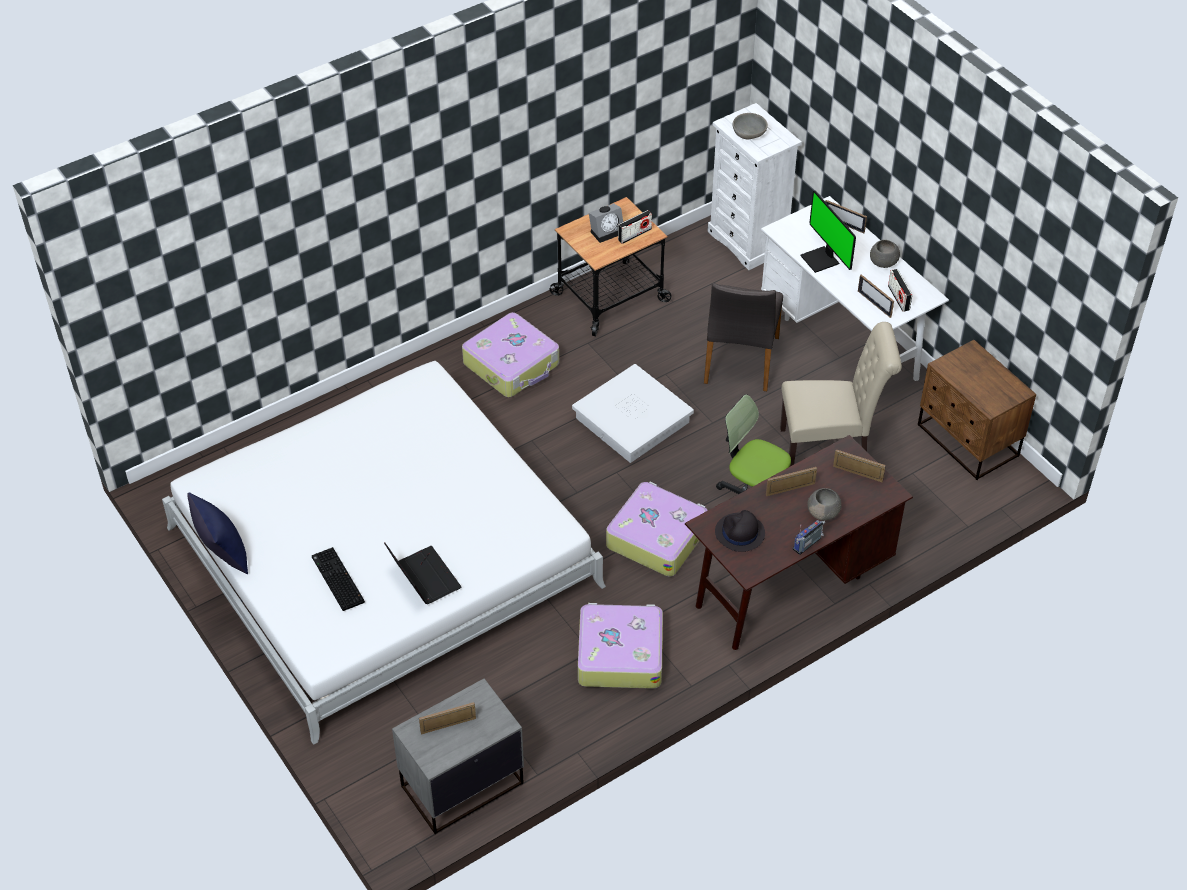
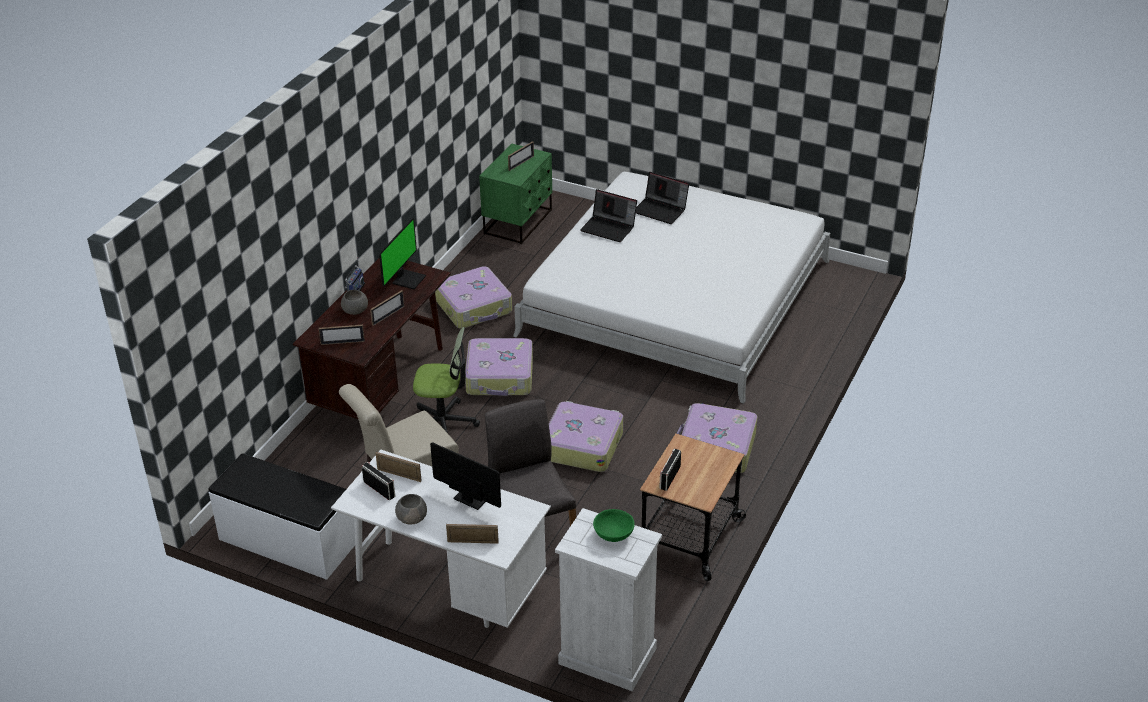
camera: 150 degrees right, 10 degrees down
(223, 555) = (742, 197): blue pillow -> none
(336, 579) = (661, 210): keyboard -> laptop
(461, 784) = (519, 222): grey nightstand -> green nightstand
(607, 231) = (697, 471): alarm clock -> none
(633, 420) = (582, 445): white storage box -> suitcase
(739, 533) = (408, 279): black hat -> monitor
(748, 134) = (614, 534): grey bowl -> green bowl
(967, 441) = (287, 541): brown nightstand -> white bench

